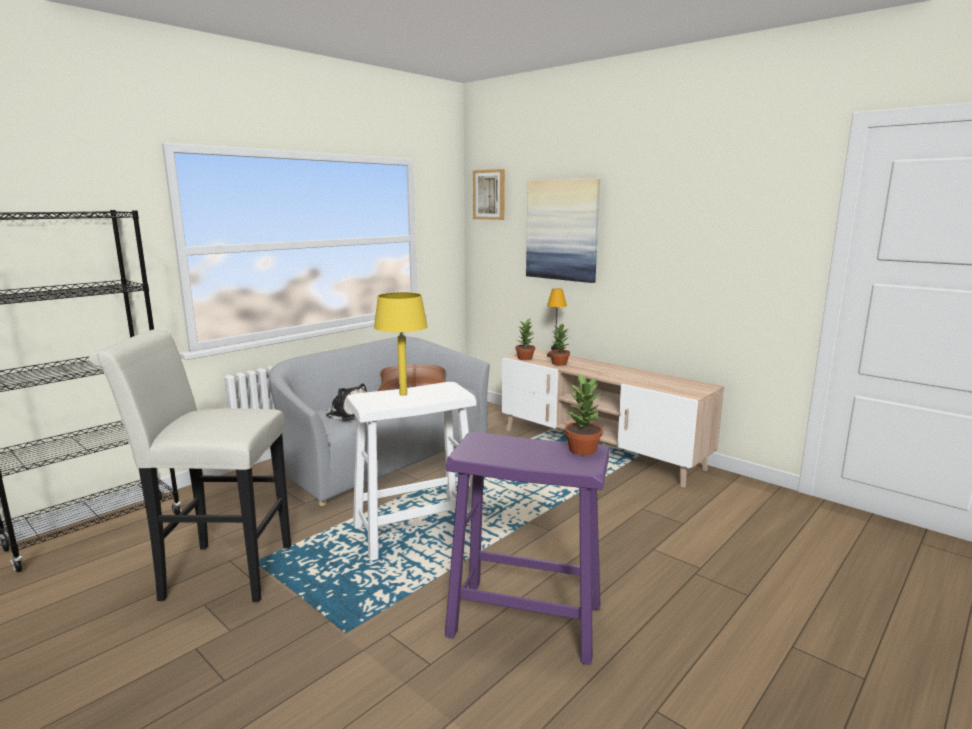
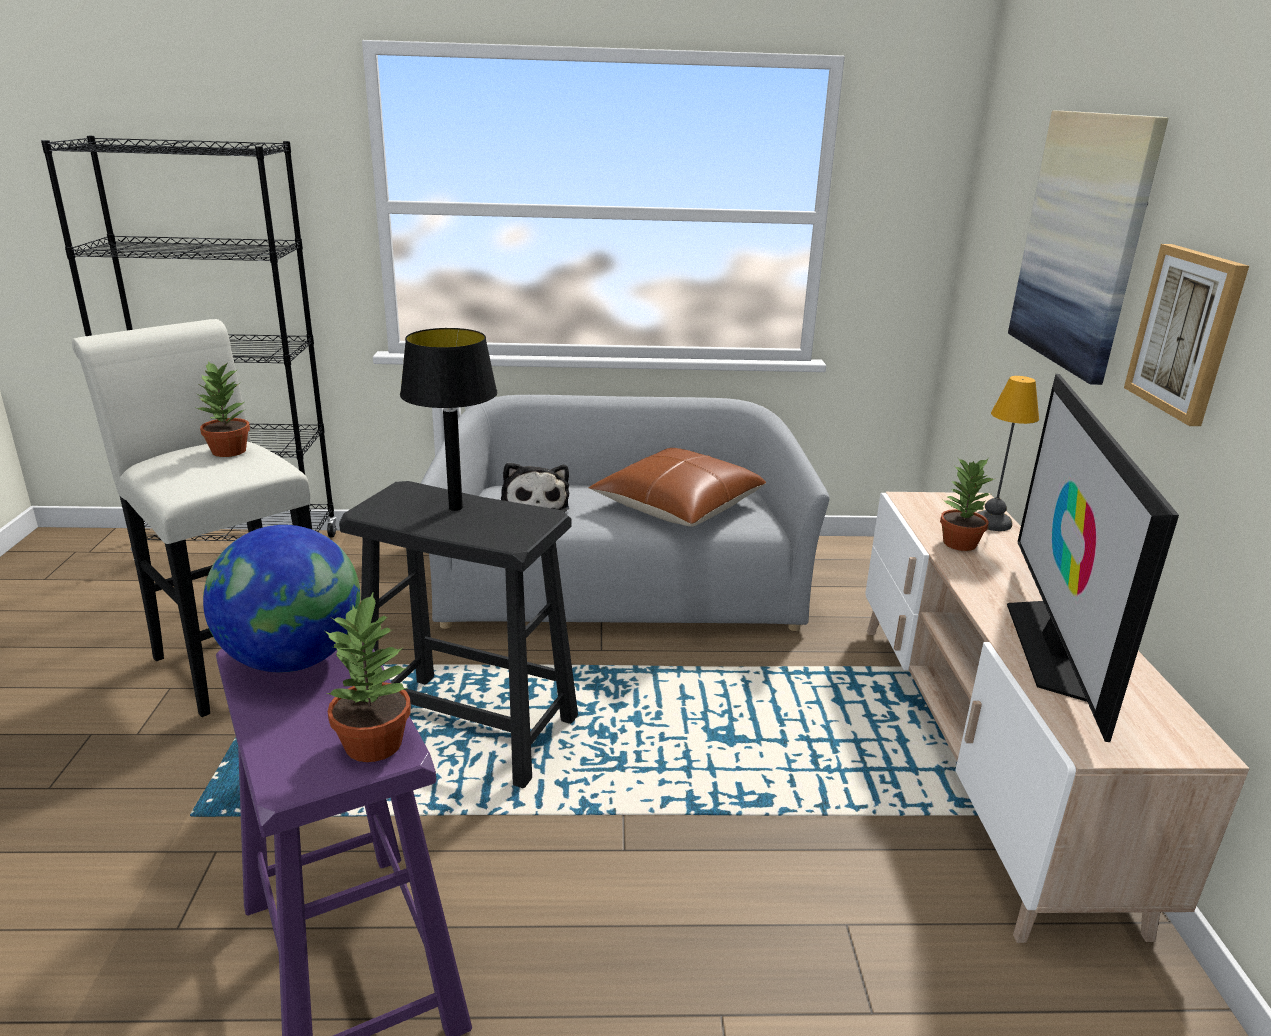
camera: 45 degrees right, 10 degrees up
(403, 394) = (455, 508): yellow table lamp -> black table lamp
(416, 530) = (471, 728): white stool -> black stool
(489, 194) = (1006, 138): picture -> picture (1186, 332)
(490, 448) = (293, 659): none -> globe
(525, 358) = (919, 508): potted plant -> potted plant (229, 451)
(639, 378) = (1055, 647): none -> television

